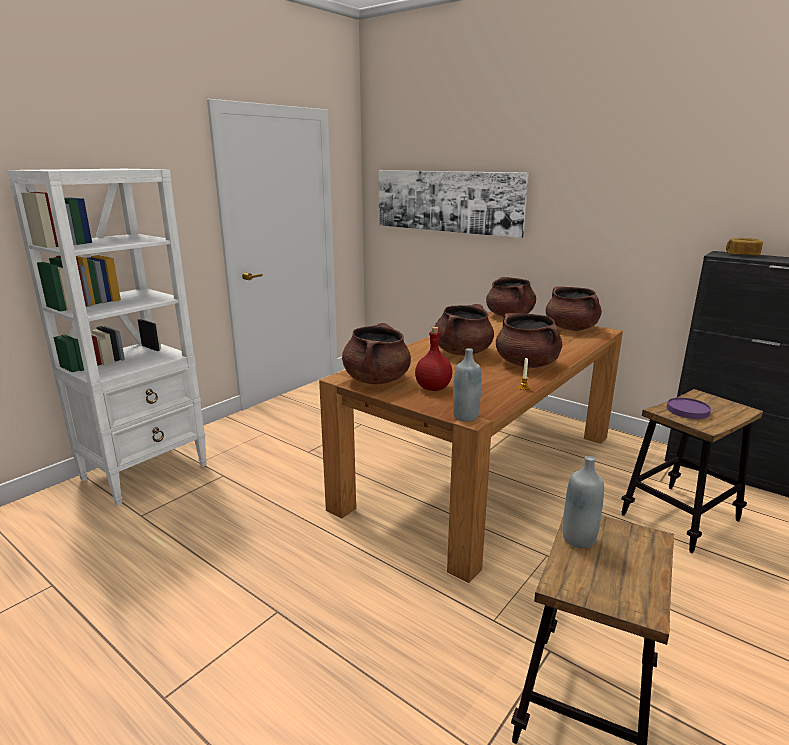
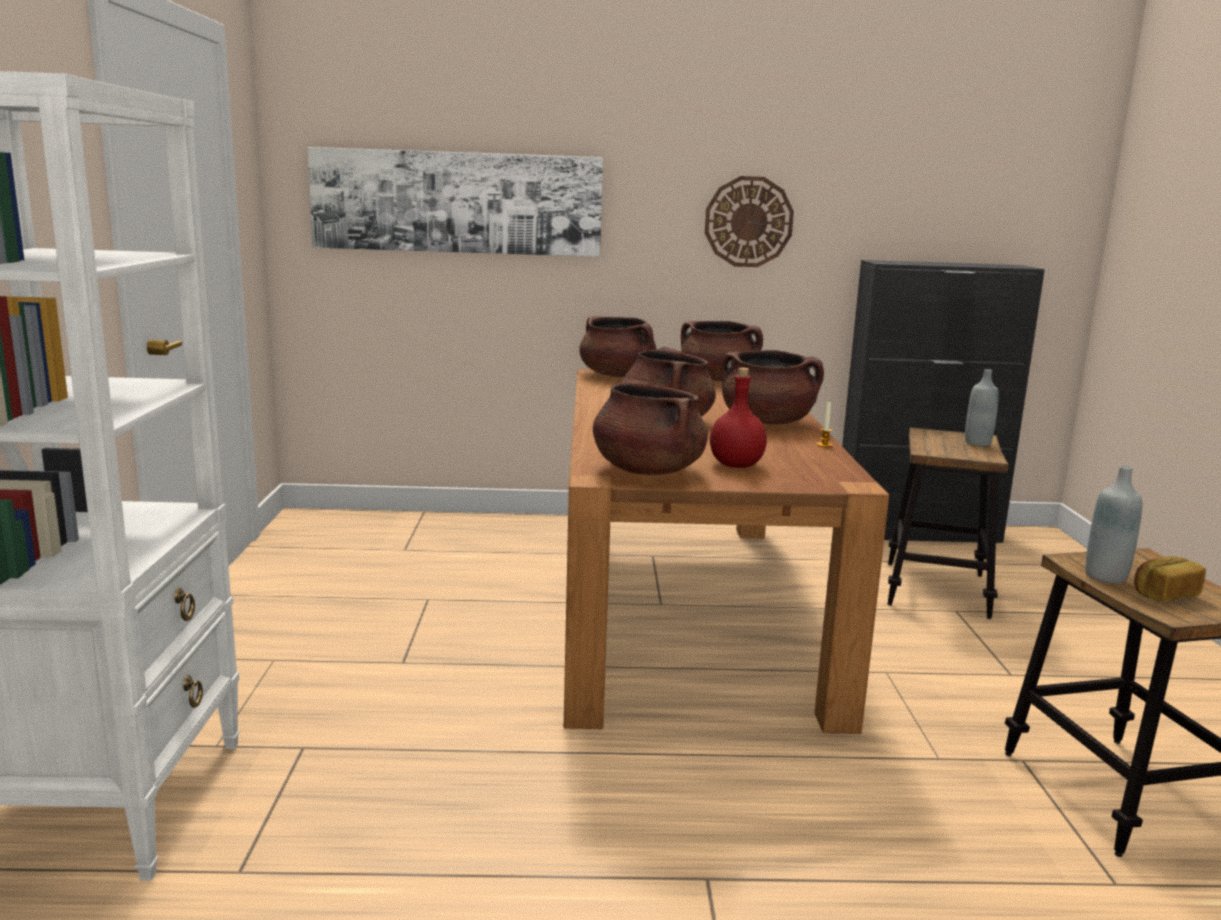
camera: 40 degrees left, 5 degrees down
(465, 416) = (845, 484): grey bottle -> grey bottle (977, 443)
(624, 217) = (748, 222): none -> wall clock
(687, 410) = (946, 447): purple plate -> none
(742, 255) = (902, 262): bread -> bread (1164, 594)

